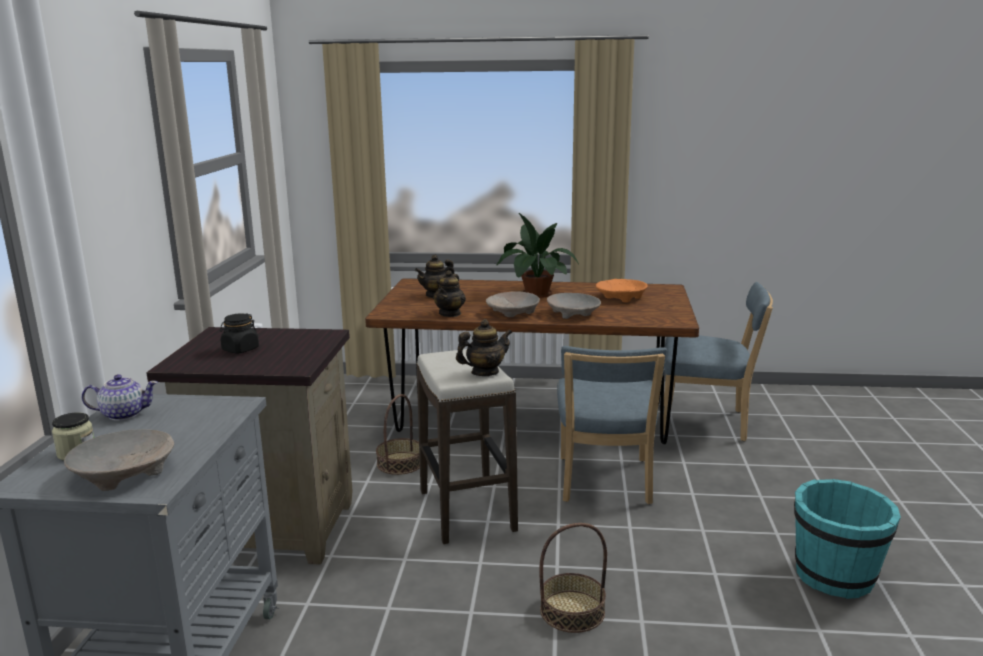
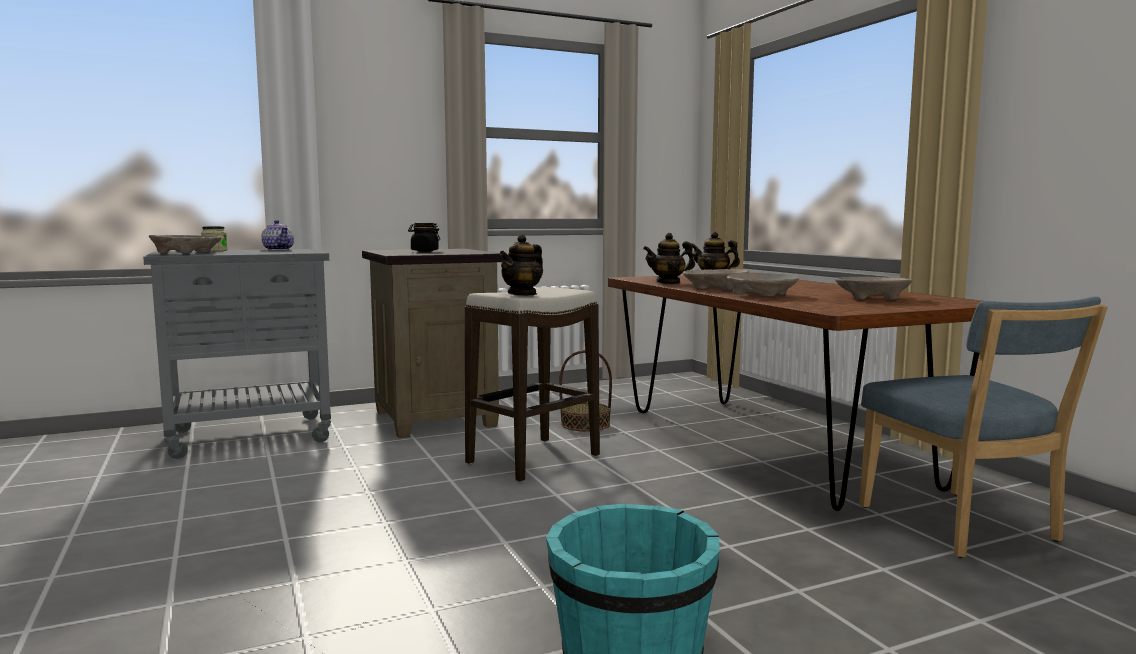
camera: 60 degrees right, 10 degrees down
(484, 372) = (522, 294): teapot -> teapot turned 90 degrees clockwise
(534, 293) = (798, 287): potted plant -> none
(572, 611) = (399, 527): basket -> none
(604, 483) = (676, 498): blue chair -> none
(621, 298) = (871, 298): orange bowl -> beige bowl

